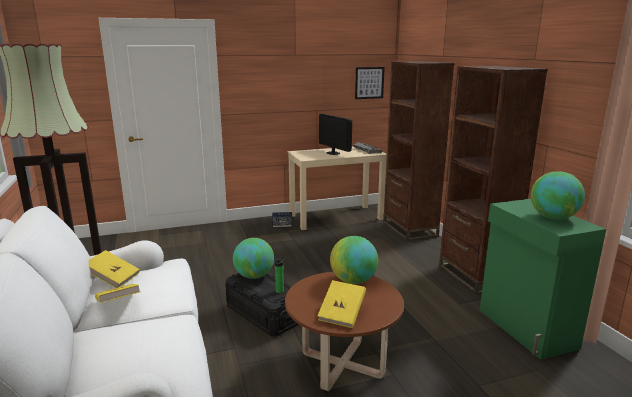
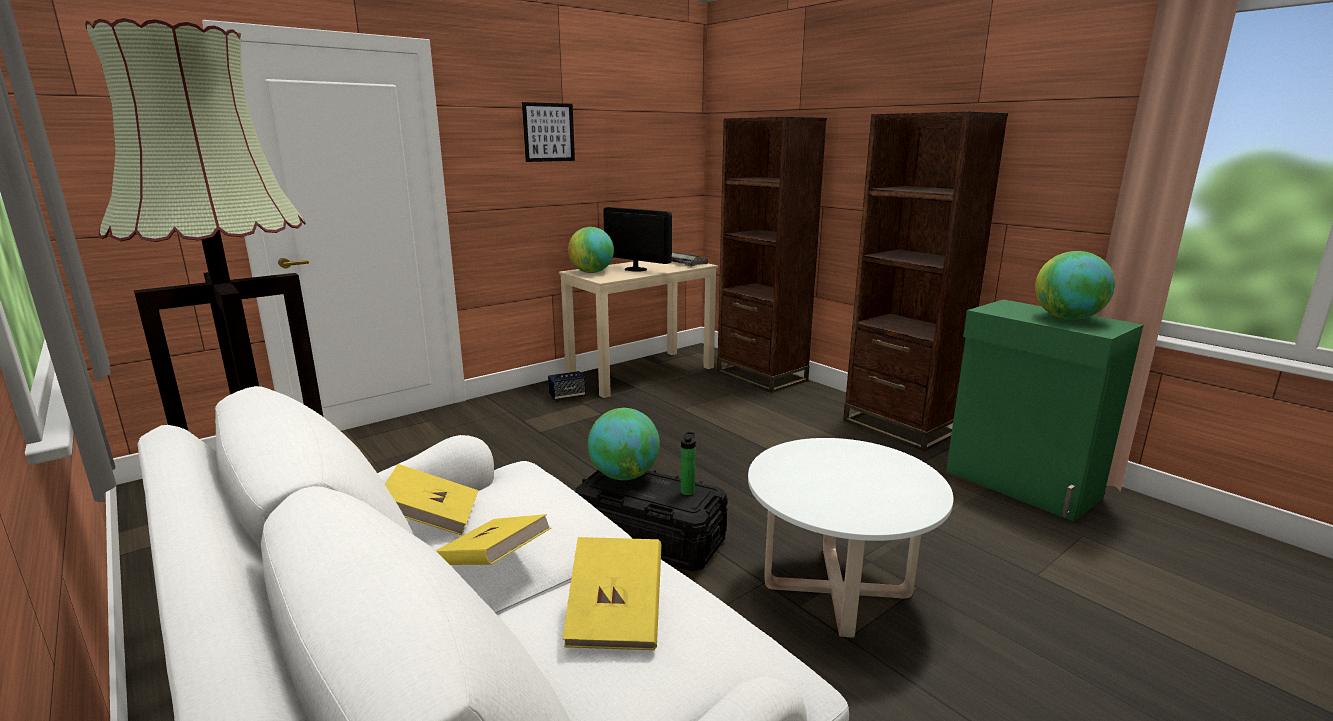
camera: 20 degrees left, 0 degrees up
(342, 314) = (872, 503): yellow book -> yellow book (616, 616)
(342, 364) = (836, 590): brown coffee table -> white coffee table
(353, 281) = (831, 451): globe -> globe (591, 272)
(369, 83) = (670, 157): picture -> picture (548, 132)

